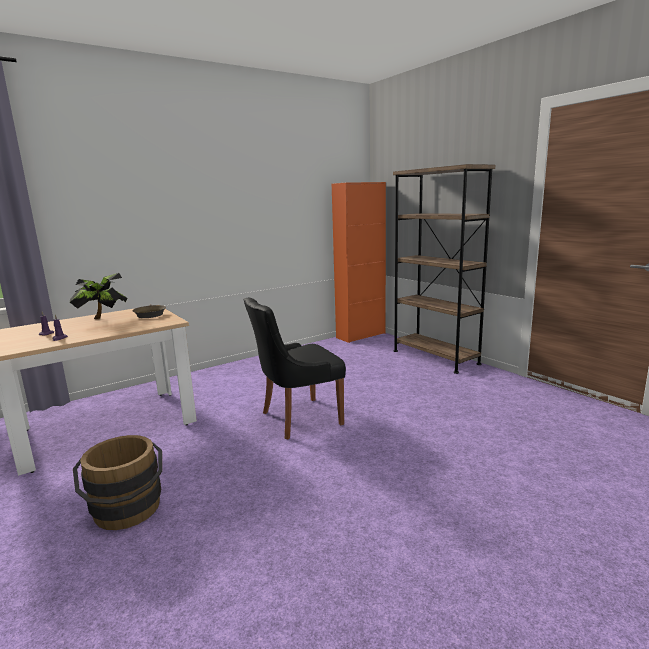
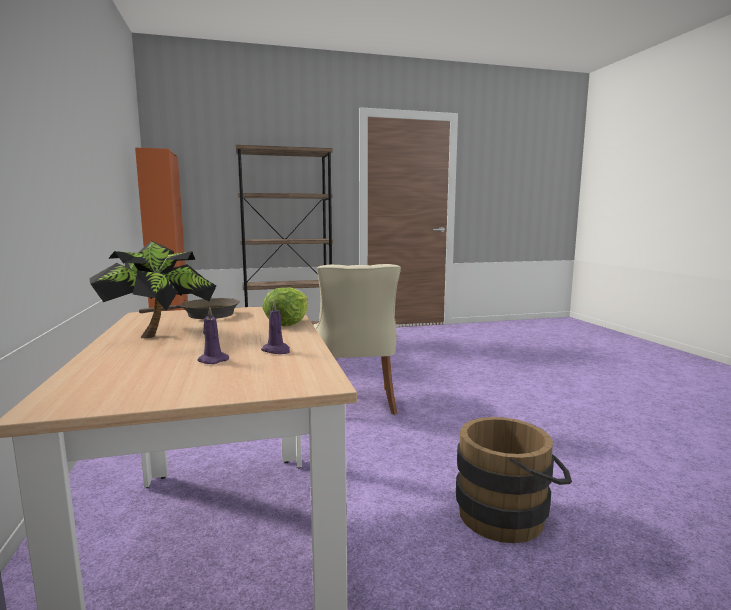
camera: 70 degrees left, 5 degrees down
(127, 329) = (288, 322): none -> lettuce
(298, 418) = (355, 403): black chair -> beige chair

